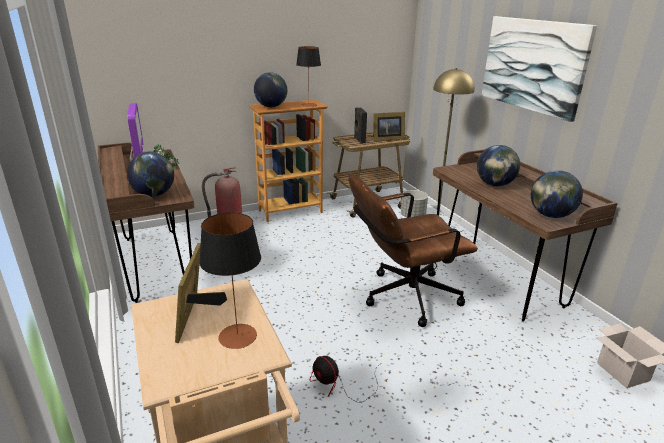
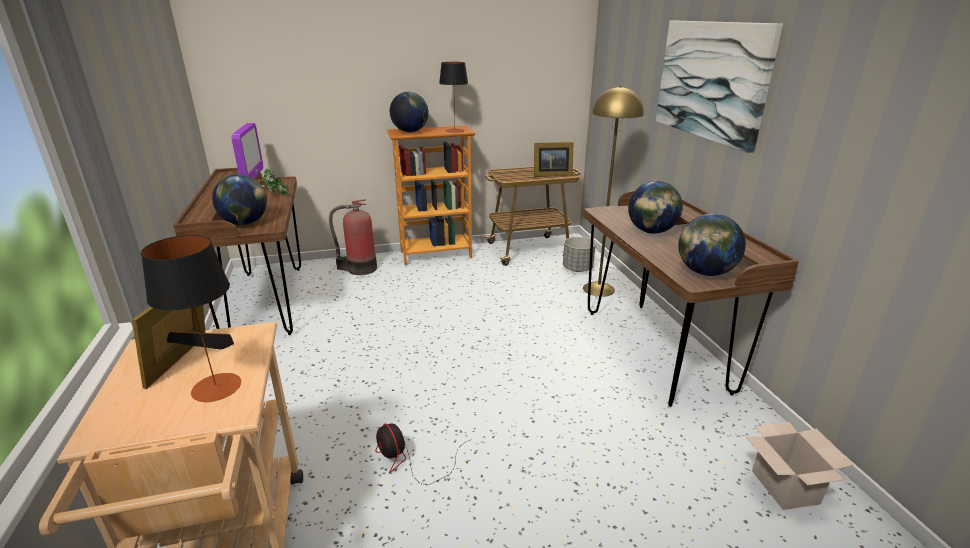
camera: 10 degrees right, 0 degrees up
(359, 140) = (517, 175): black speaker -> none
(403, 297) = (528, 363): brown office chair -> none

